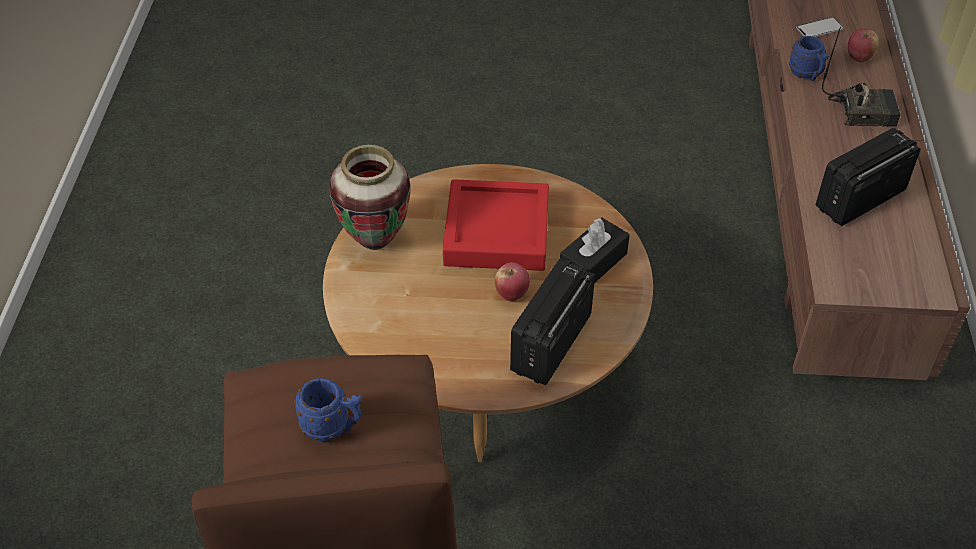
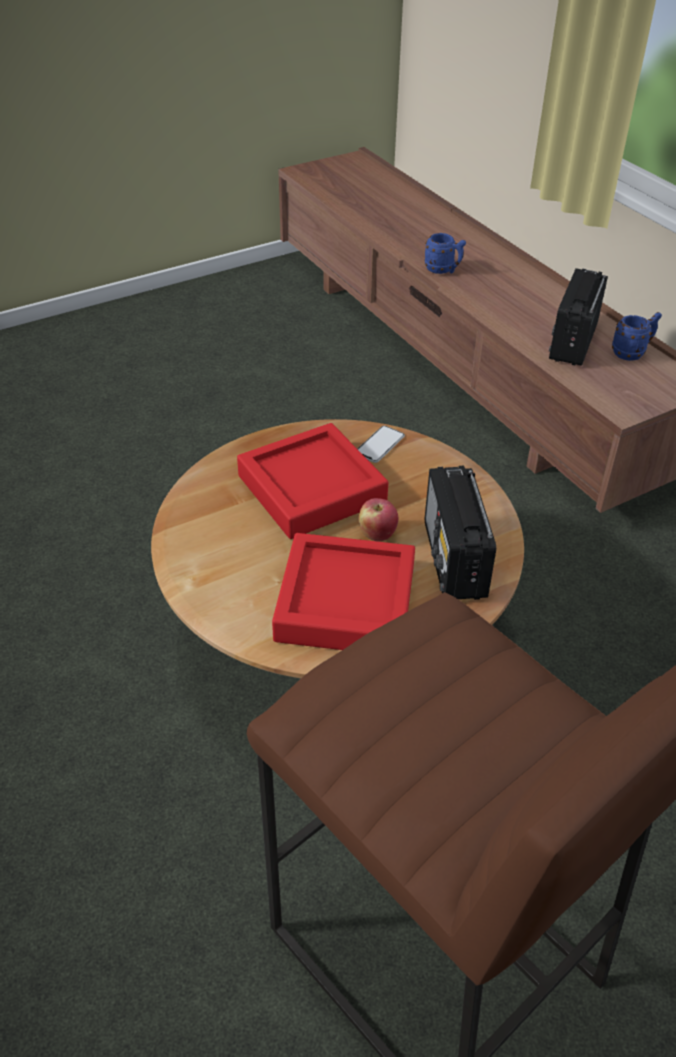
camera: 35 degrees left, 5 degrees down
(333, 428) = (450, 707): blue mug -> blue mug (632, 353)
(375, 241) = (199, 548): vase -> none
(439, 334) = (345, 603): none -> red tray
(593, 263) = (422, 476): black tissue box -> none
(819, 29) = (419, 236): phone -> phone (379, 445)
(859, 57) = (468, 246): apple -> none
(863, 111) = (510, 281): radio -> none

